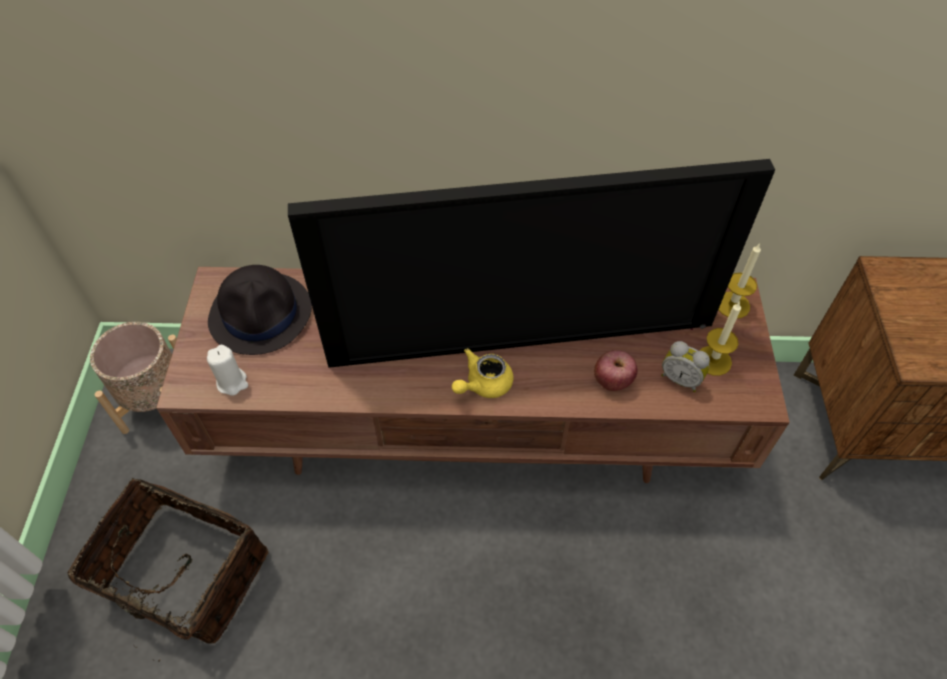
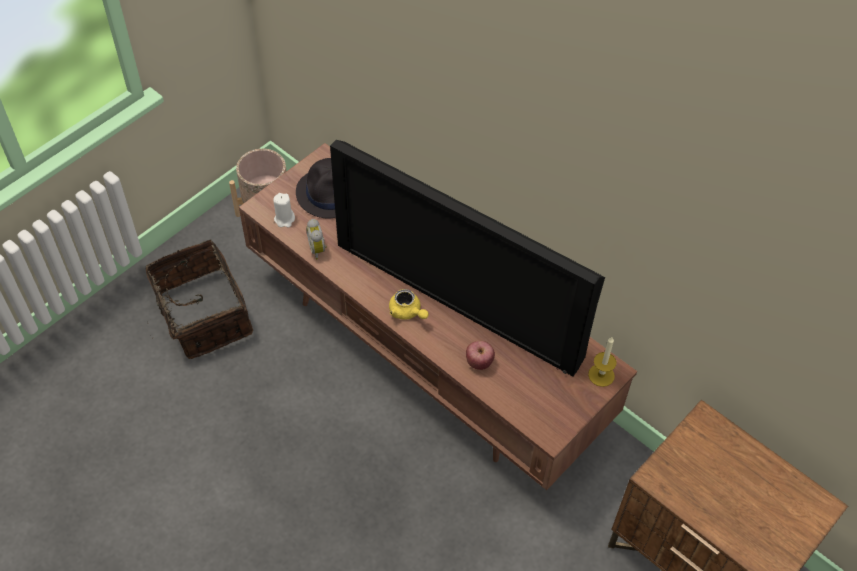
camera: 40 degrees right, 0 degrees up
(483, 384) = (407, 312): yellow teapot -> yellow teapot turned 135 degrees counterclockwise
(680, 379) = (519, 390): alarm clock -> alarm clock (318, 249)
(713, 360) = (550, 395): candle -> none

